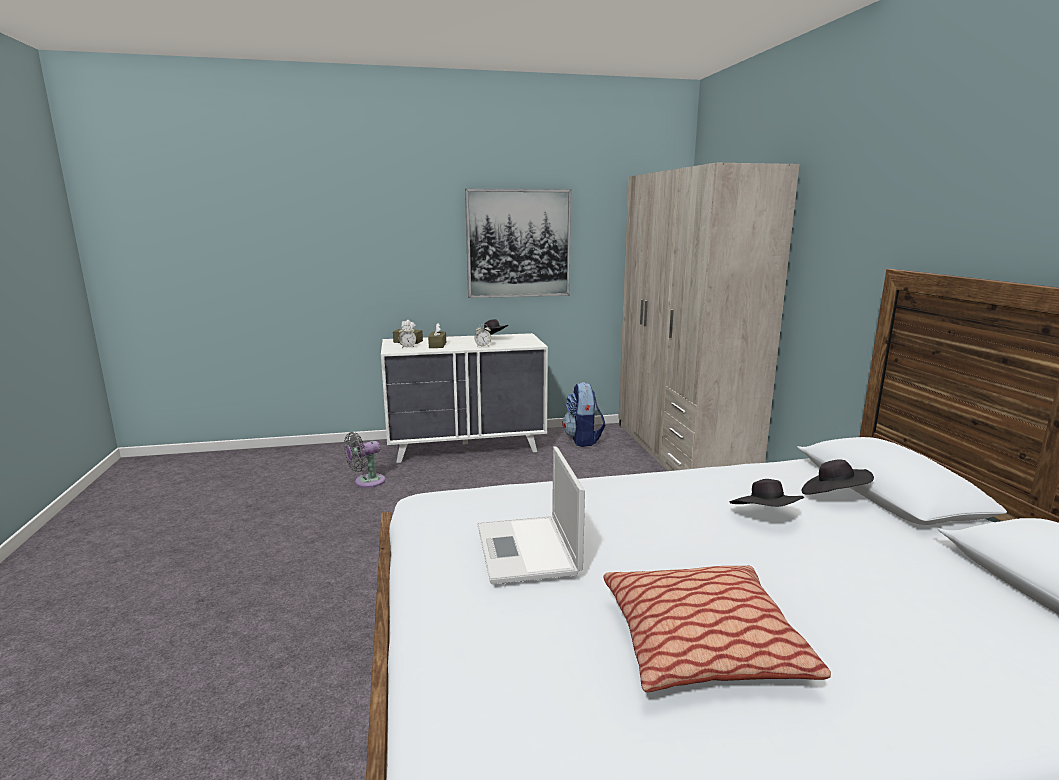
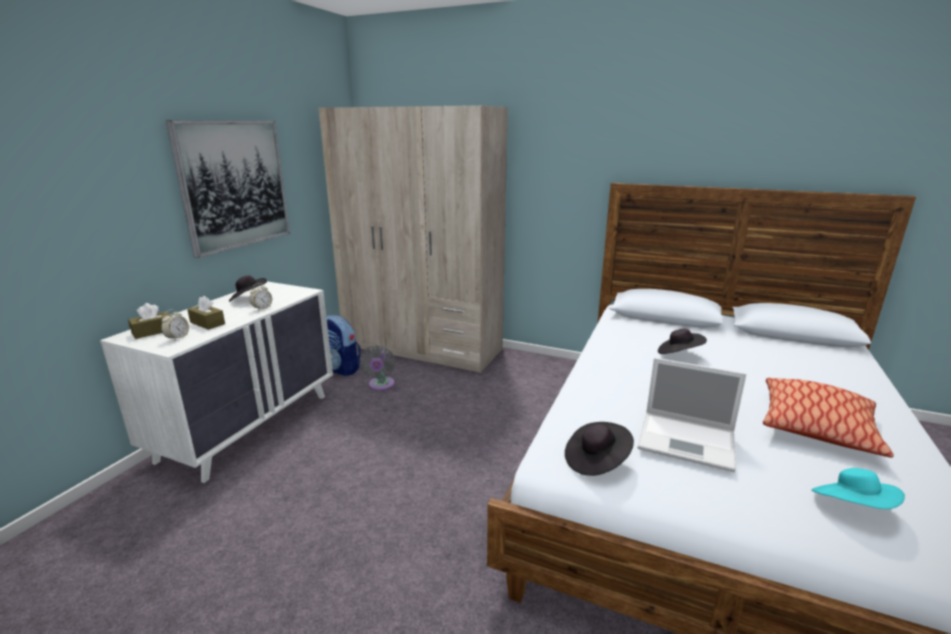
camera: 55 degrees left, 5 degrees up
(366, 482) = (213, 522): grey fan -> grey fan (381, 385)
(505, 679) = (852, 507): none -> turquoise hat
(832, 496) = (663, 329): black hat -> black hat (596, 461)

